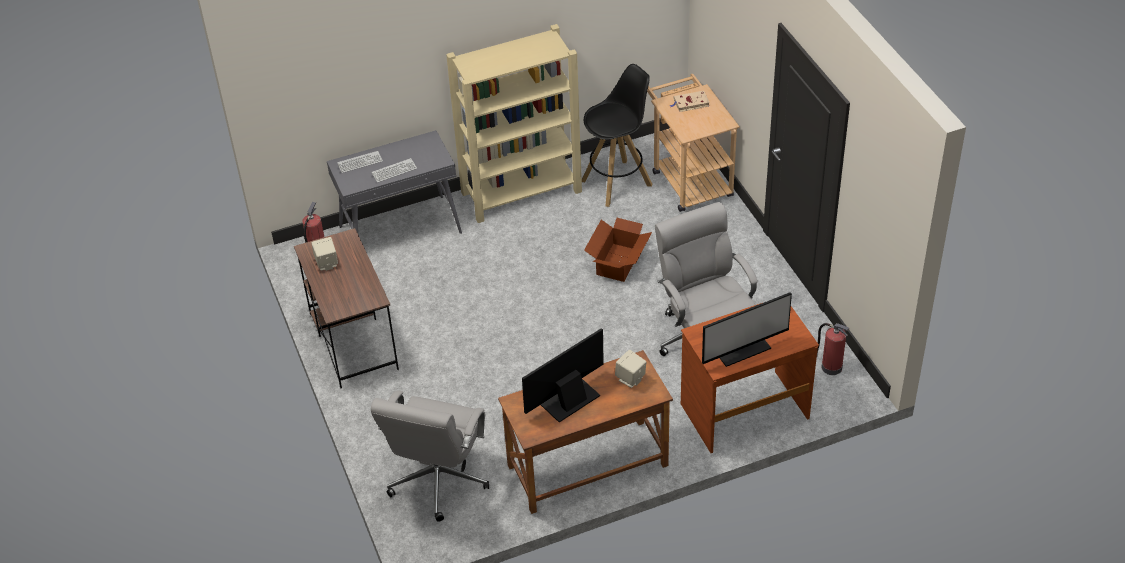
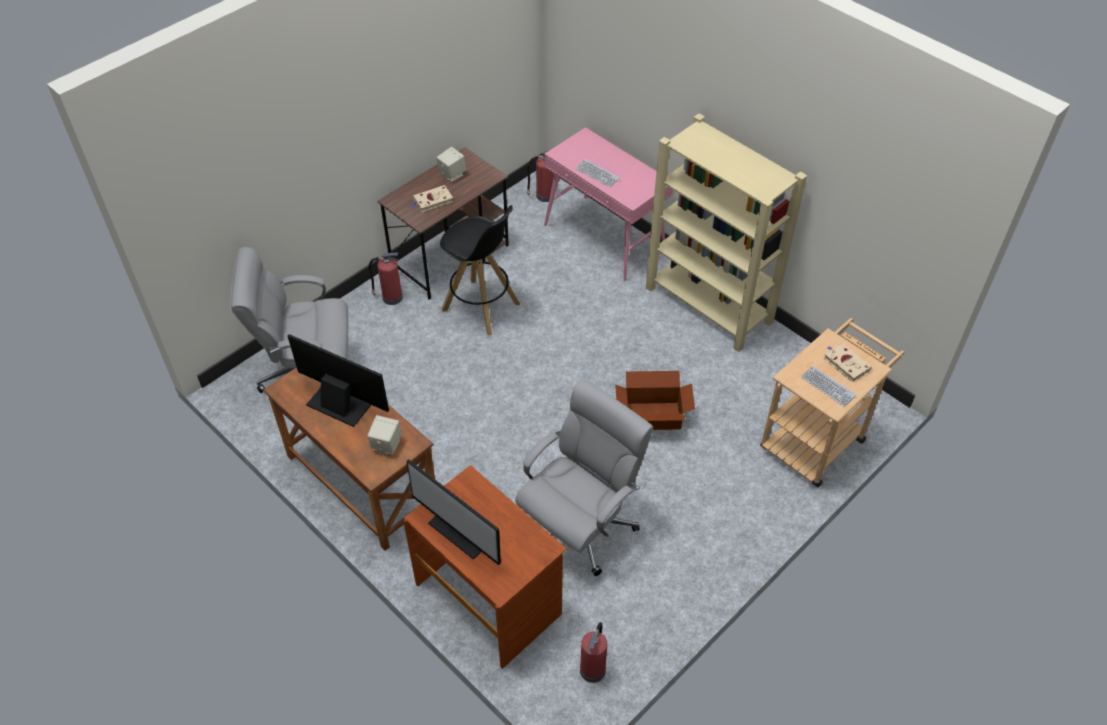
camera: 65 degrees right, 5 degrees up
(354, 285) = (432, 201): none -> beige book
(360, 162) = (595, 148): keyboard -> keyboard (828, 386)
(378, 396) = (391, 297): none -> fire extinguisher
(401, 229) = (605, 238): grey console table -> pink console table
(617, 182) = (772, 376): black stool -> black stool (482, 307)

